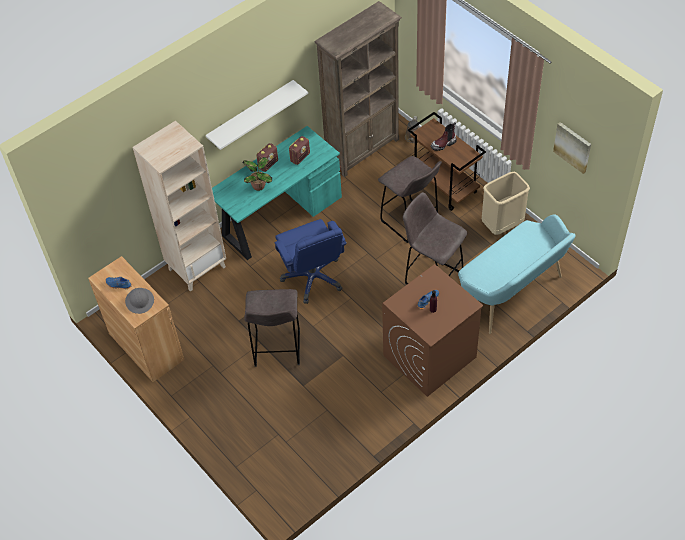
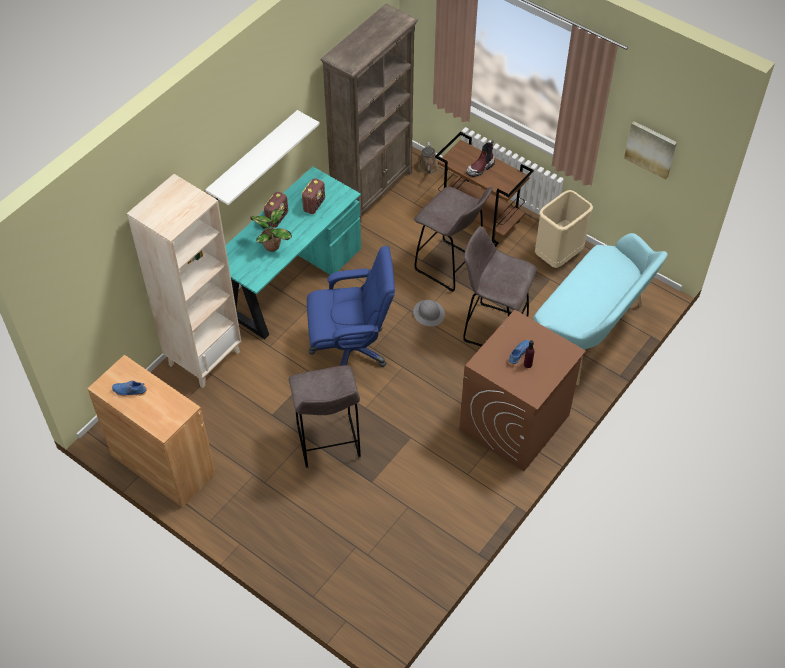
camera: 15 degrees left, 0 degrees up
(140, 301) = (162, 407): grey hard hat -> grey hard hat (429, 313)
(313, 277) = (351, 349): blue office chair -> blue office chair turned 60 degrees counterclockwise

